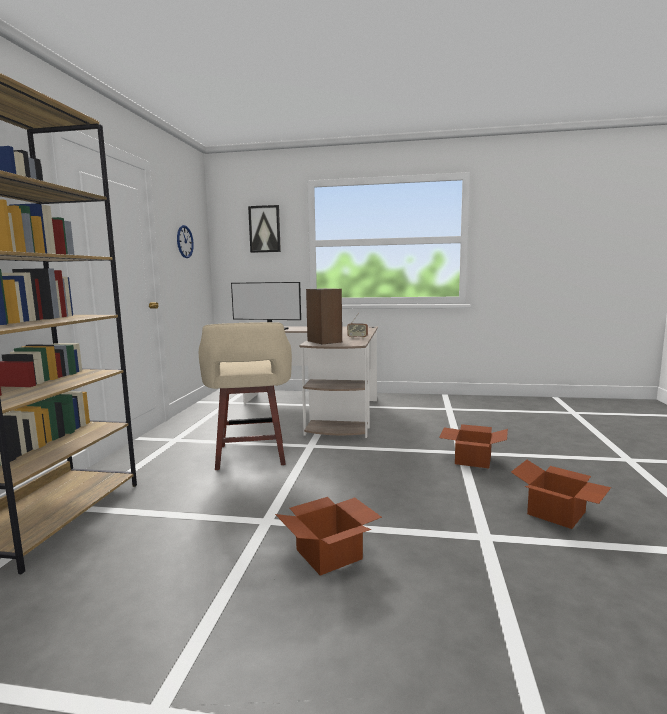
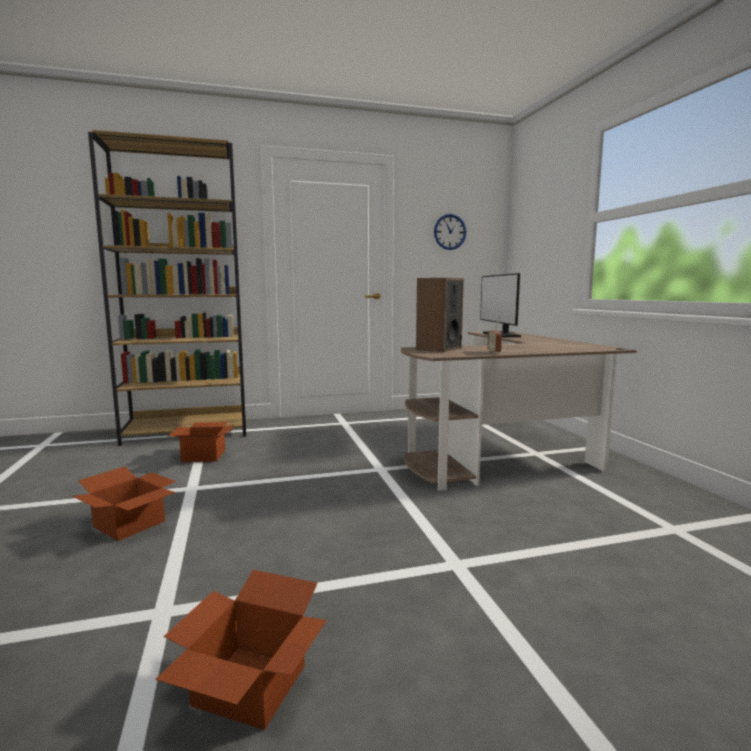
camera: 65 degrees right, 0 degrees up
(251, 456) = (329, 453): beige stool -> none
(264, 229) = (550, 206): picture -> none
(472, 459) = (432, 577): cardboard box -> cardboard box (205, 455)

